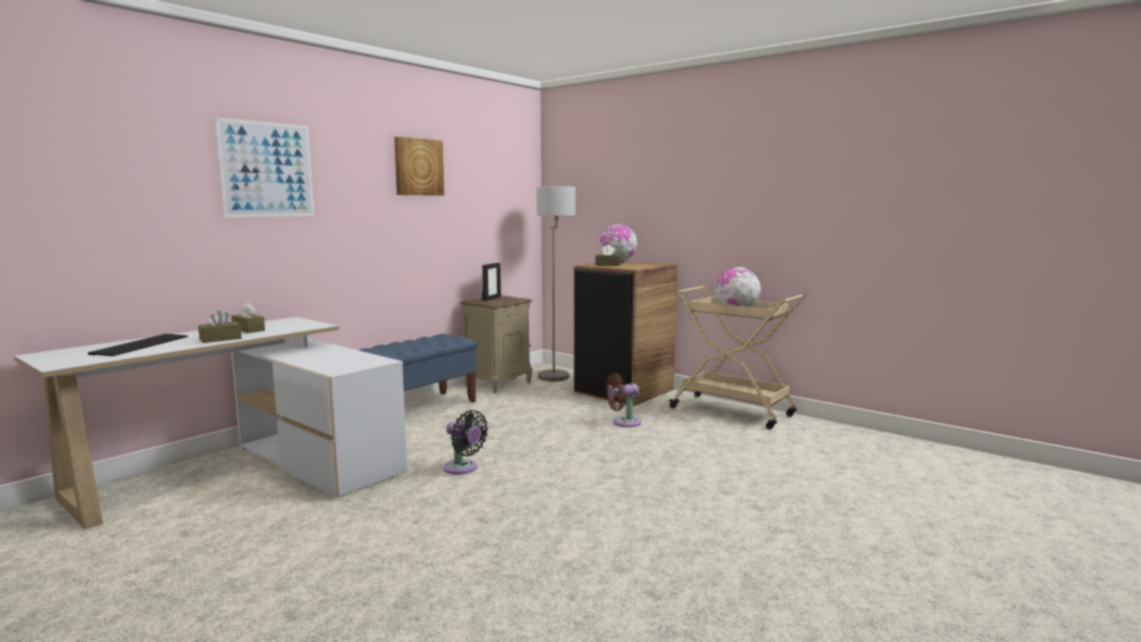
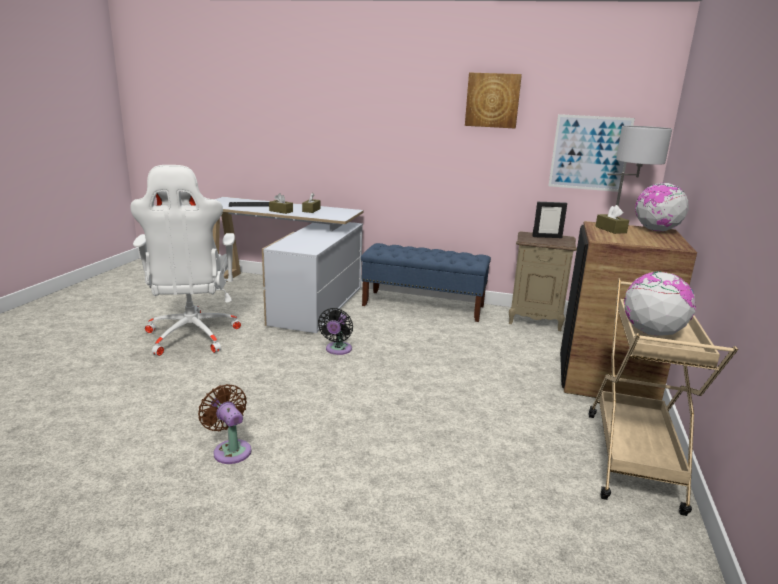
camera: 65 degrees right, 10 degrees up
(267, 169) = (357, 102): picture -> picture (589, 153)
(275, 555) = (193, 332): none -> white office chair
(623, 422) = (506, 395): brown fan -> brown fan (230, 450)

